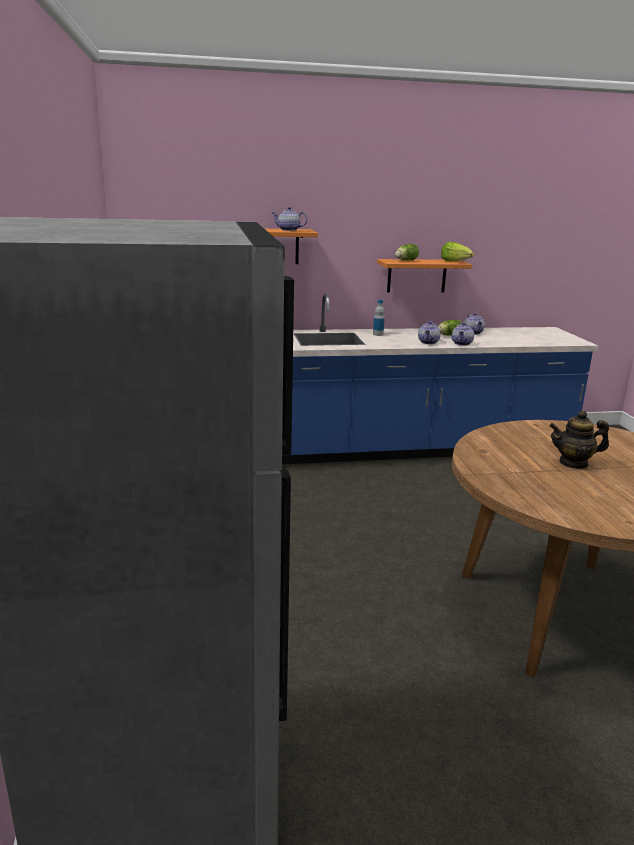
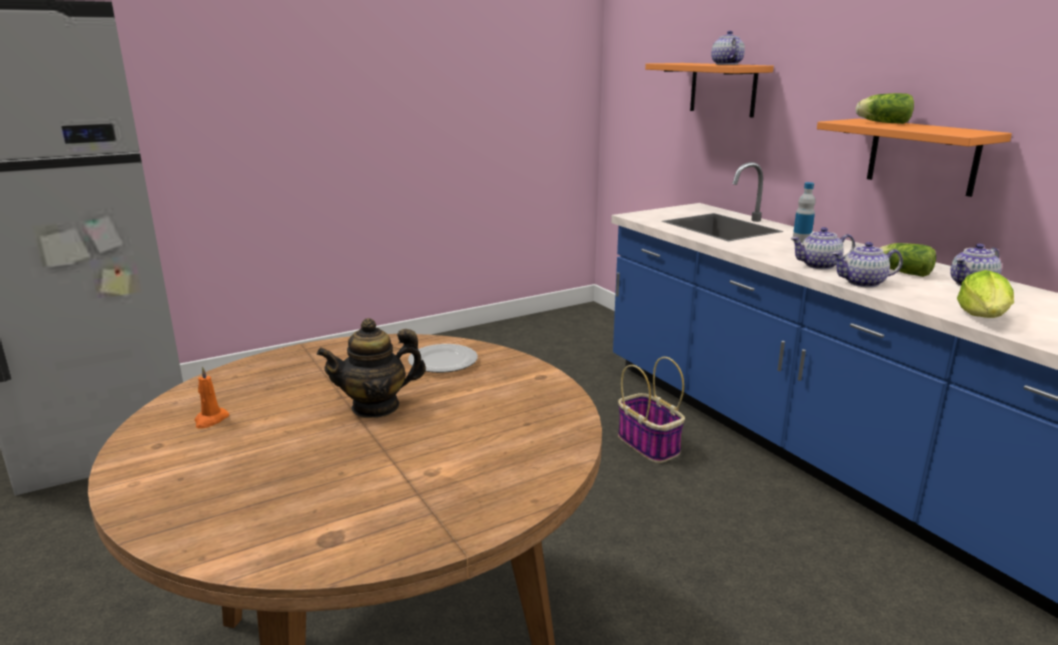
camera: 70 degrees right, 0 degrees up
(379, 486) = (649, 445): none -> basket
(455, 262) = (964, 132): lettuce -> lettuce (983, 317)
(510, 441) = (444, 362): none -> plate
(573, 463) = (376, 407): teapot -> teapot turned 90 degrees counterclockwise
(593, 506) = (210, 420): none -> orange candle

